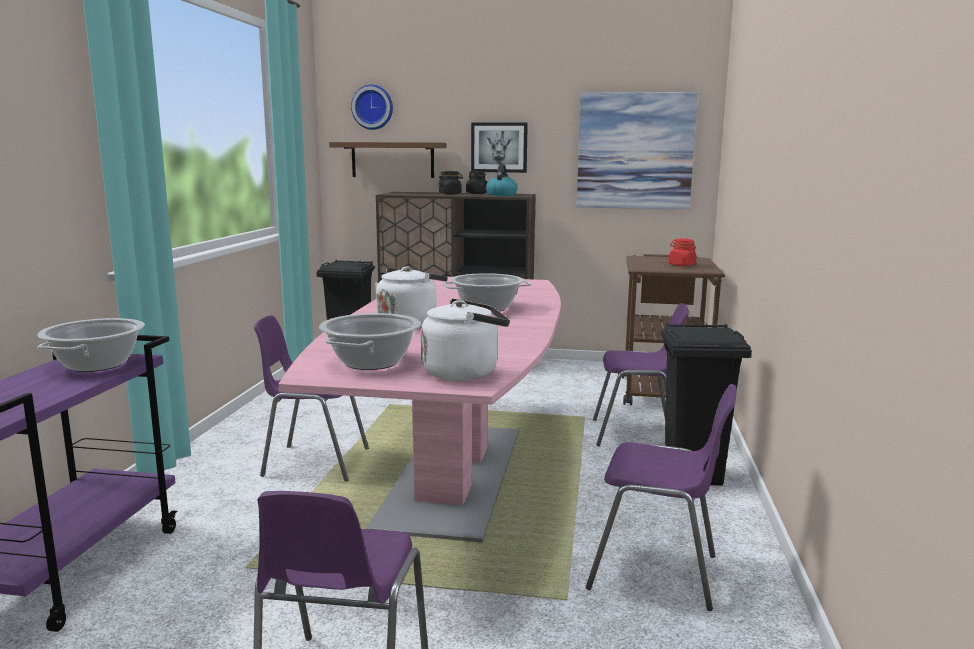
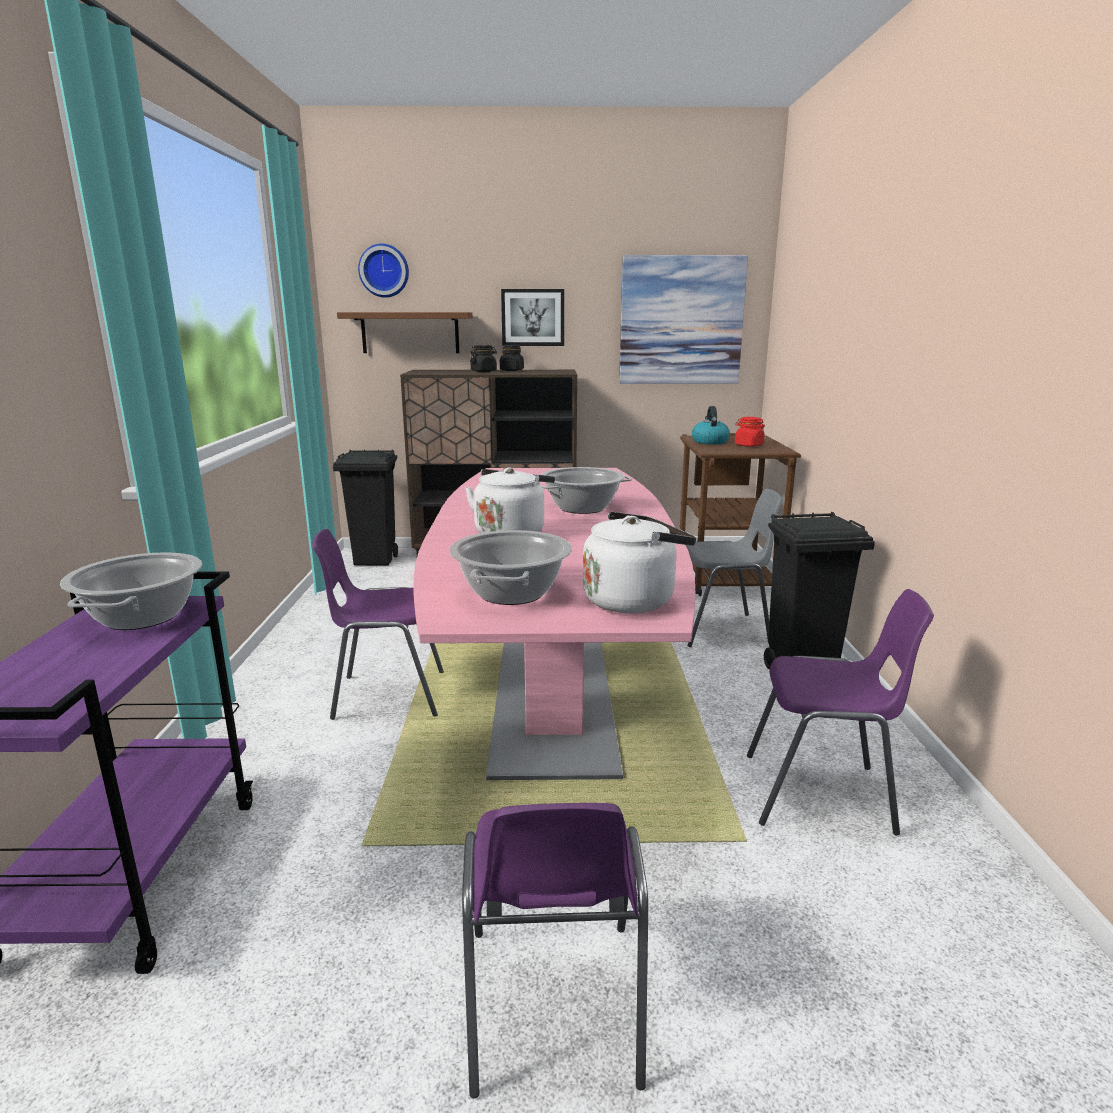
camera: 10 degrees left, 5 degrees up
(501, 195) = (542, 372): kettle -> kettle (709, 442)
(636, 434) = (722, 630): purple chair -> grey chair

